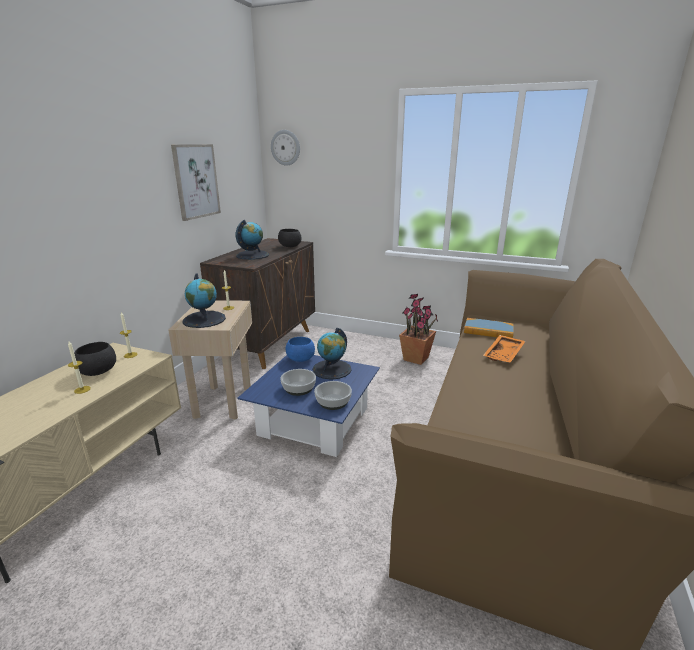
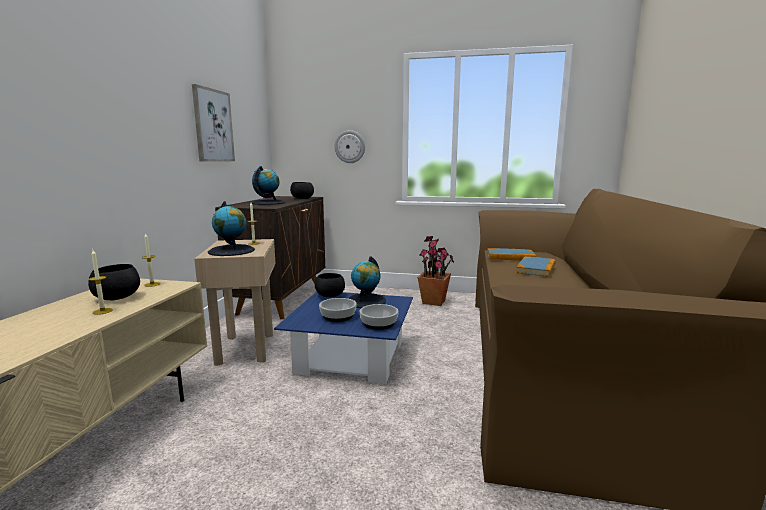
camera: 10 degrees left, 10 degrees down
(285, 147) = (295, 108): wall clock -> wall clock (350, 147)
(301, 359) = (331, 296): blue bowl -> black bowl
(504, 354) = (536, 269): orange tray -> book

